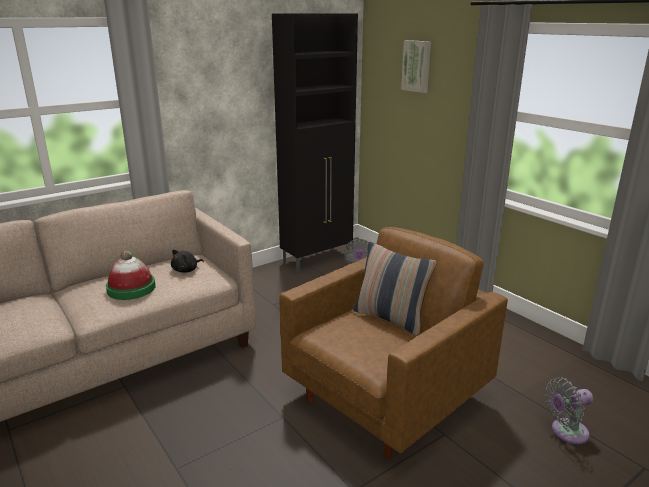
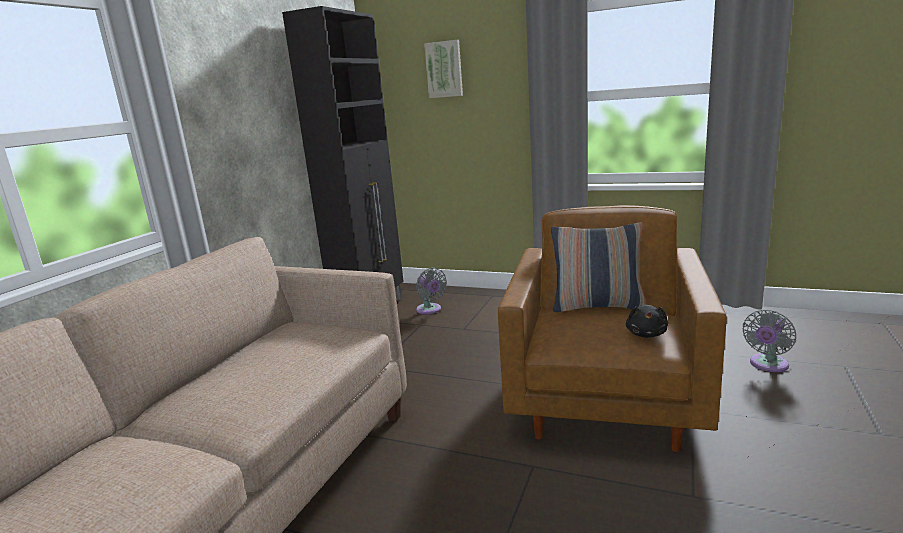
camera: 30 degrees left, 5 degrees down
(131, 288) = (264, 376): hat -> none
(186, 270) = (310, 336): black plush toy -> black plush toy (646, 334)

